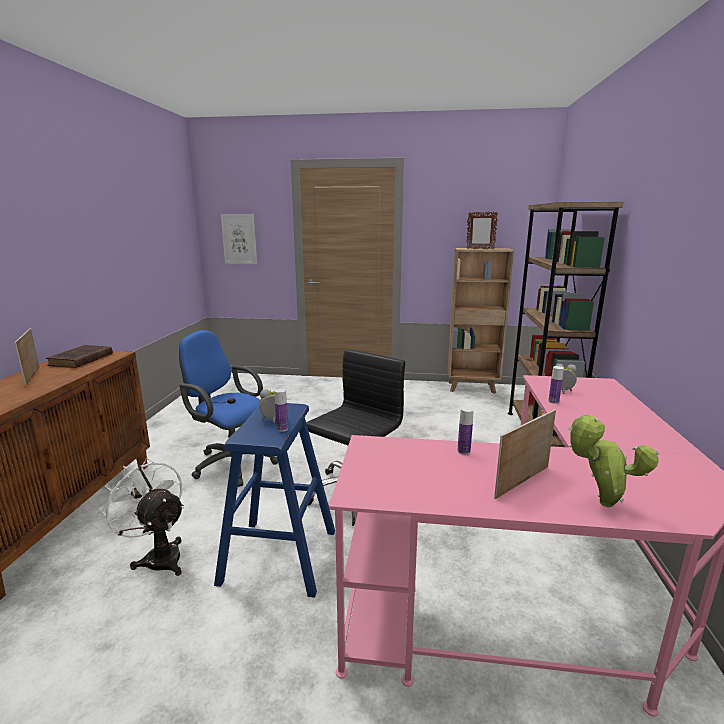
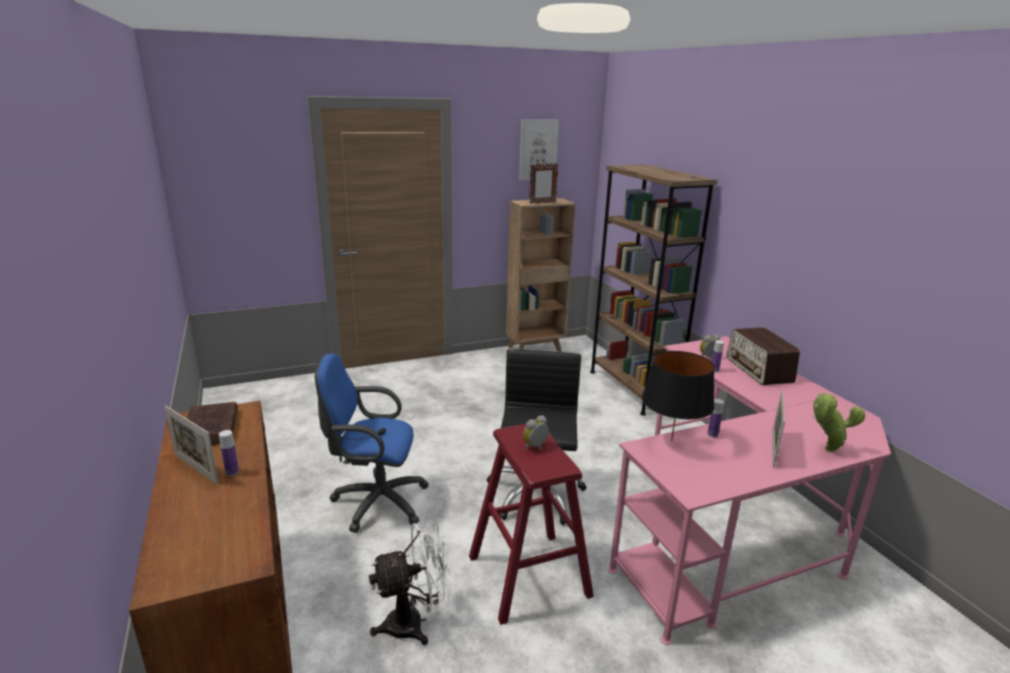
camera: 30 degrees left, 5 degrees up
(159, 556) = (414, 623): white fan -> white fan turned 150 degrees clockwise
(239, 239) = (236, 203): picture -> picture (538, 150)
(279, 556) = (528, 576): blue stool -> red stool
(282, 429) = (557, 454): bottle -> bottle (232, 472)
(407, 445) = (671, 441): none -> black table lamp
(614, 411) = (759, 370): none -> radio

